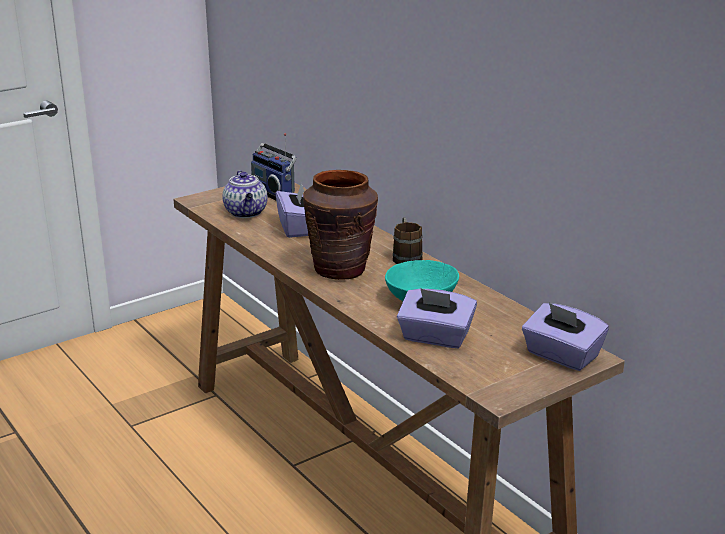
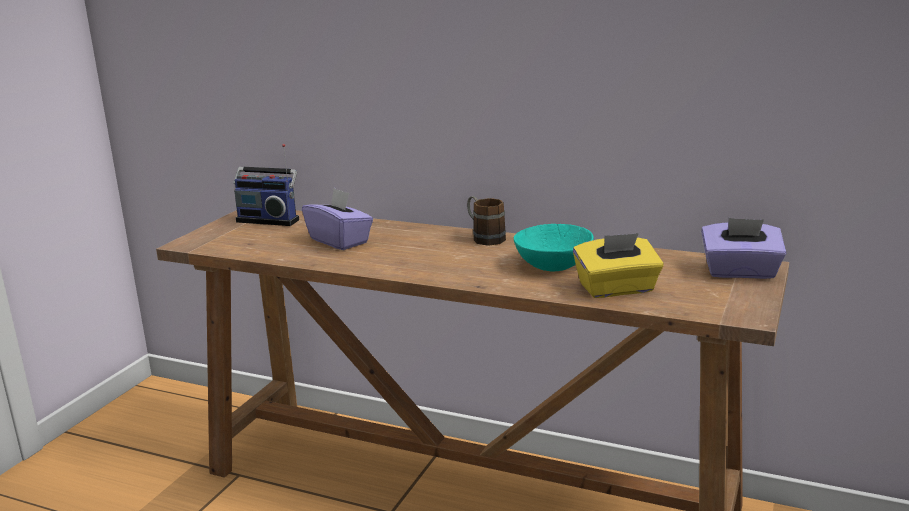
camera: 30 degrees left, 5 degrees down
(246, 213) = (263, 241): teapot -> none
(340, 270) = (439, 262): brown vase -> none
(435, 337) = (617, 289): purple tissue box -> yellow tissue box

